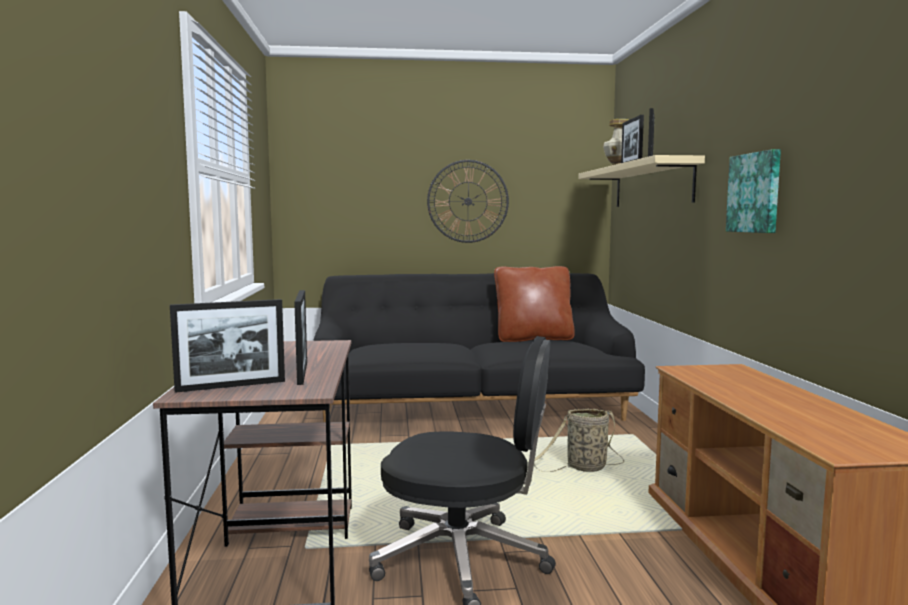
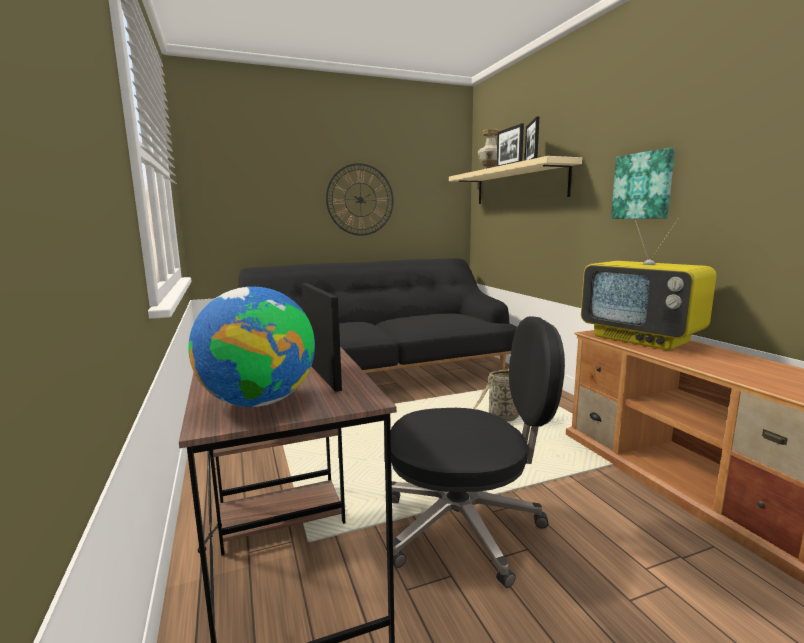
camera: 15 degrees left, 5 degrees up
(231, 386) = (259, 402): picture frame -> globe
(533, 339) = (425, 313): brown pillow -> none
(727, 378) = (642, 339): none -> television

